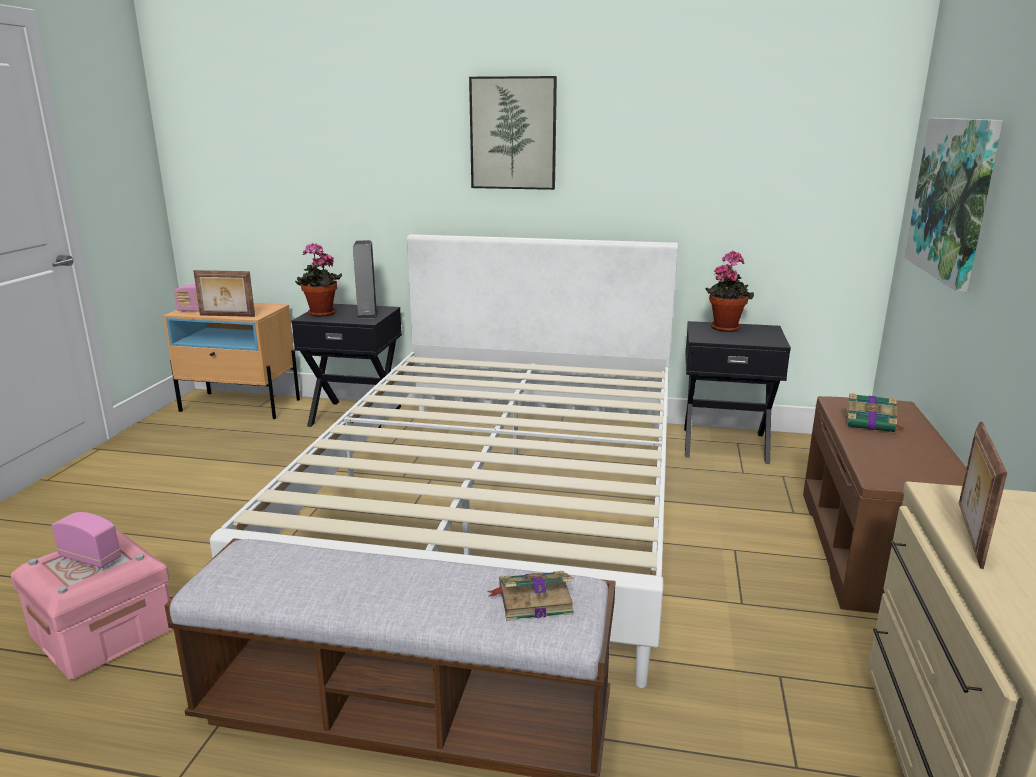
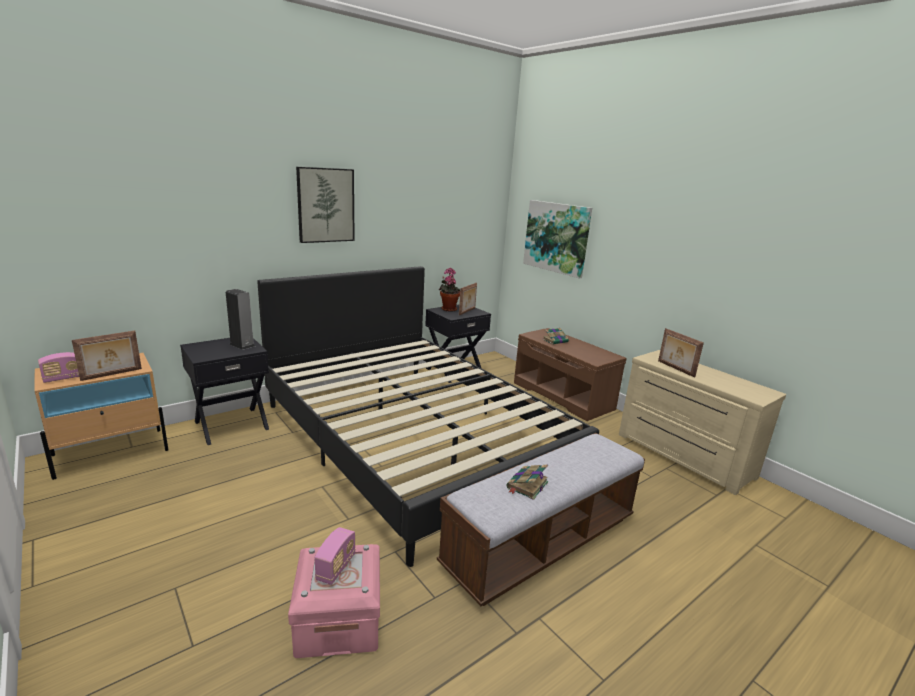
camera: 50 degrees left, 0 degrees up
(90, 558) = (336, 567): radio -> radio turned 135 degrees clockwise
(321, 314) = (205, 353): potted plant -> none
(499, 504) = (413, 438): white bed -> black bed
(533, 600) = (600, 450): book -> book (526, 486)
(750, 336) = (467, 311): none -> picture frame

